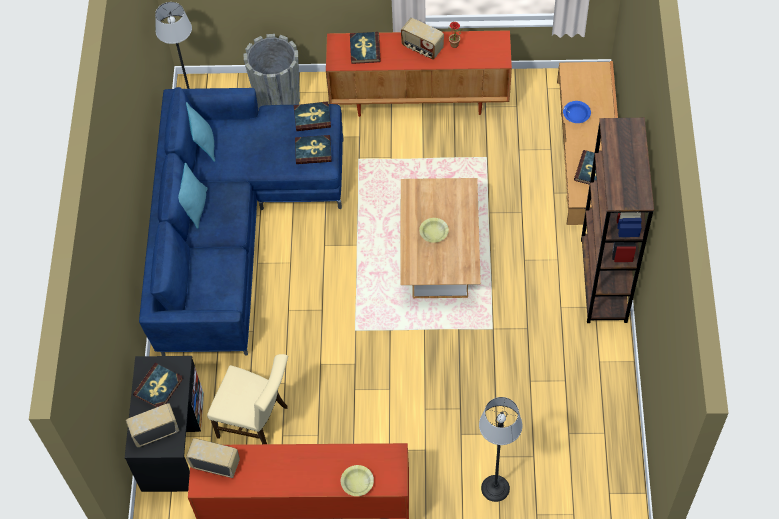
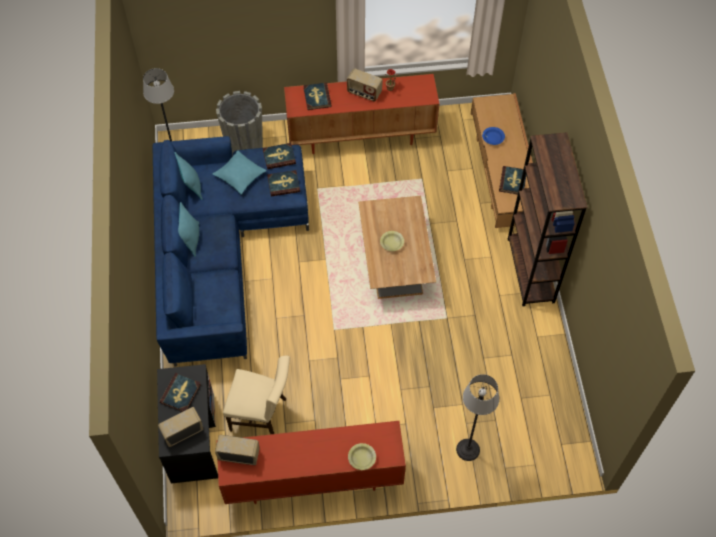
camera: 10 degrees left, 0 degrees up
(263, 136) = (240, 175): none -> turquoise pillow

